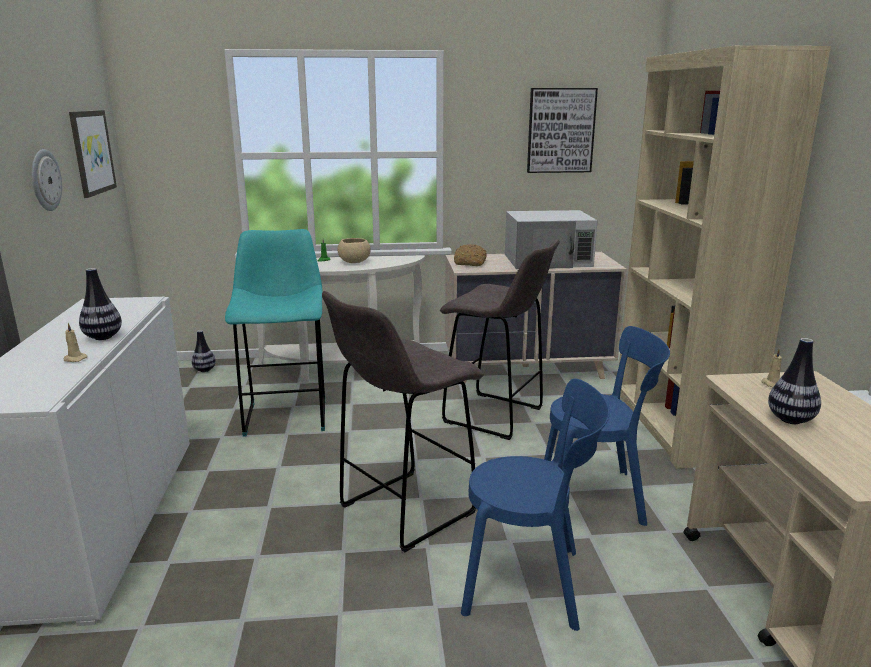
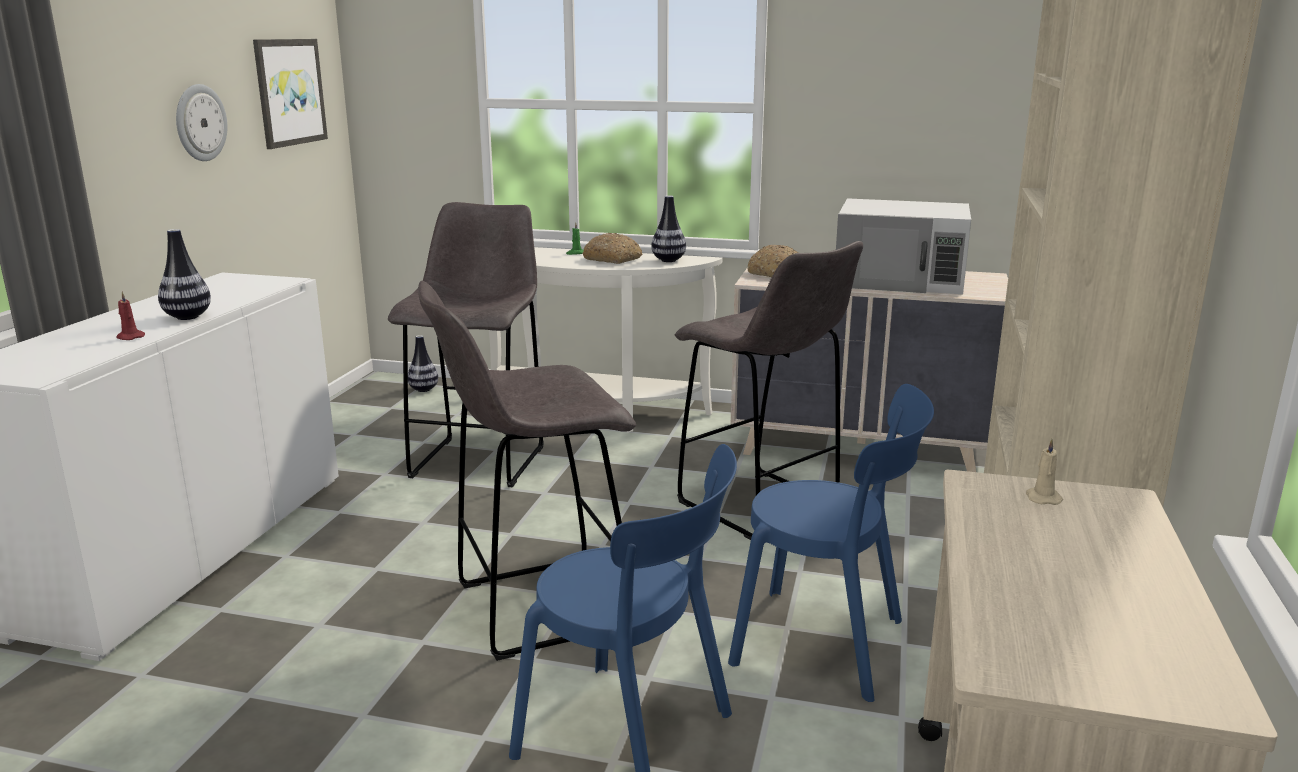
camera: 20 degrees right, 0 degrees up
(74, 359) = (130, 337): beige candle -> red candle
(286, 415) = (480, 460): turquoise stool -> grey stool
(354, 262) = (613, 259): beige bowl -> bread
(560, 130) = (952, 75): picture -> none
(790, 420) = (1002, 554): vase -> vase (668, 260)

